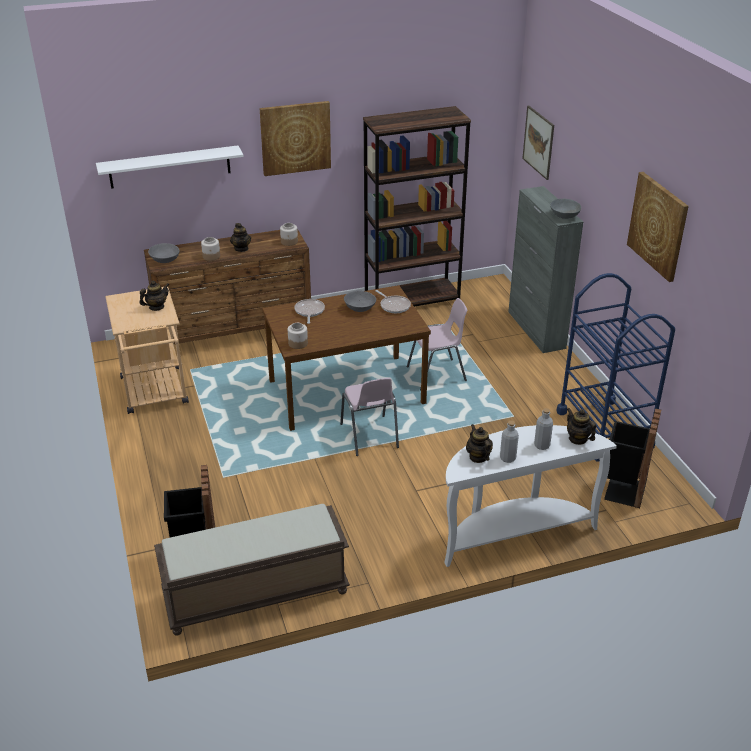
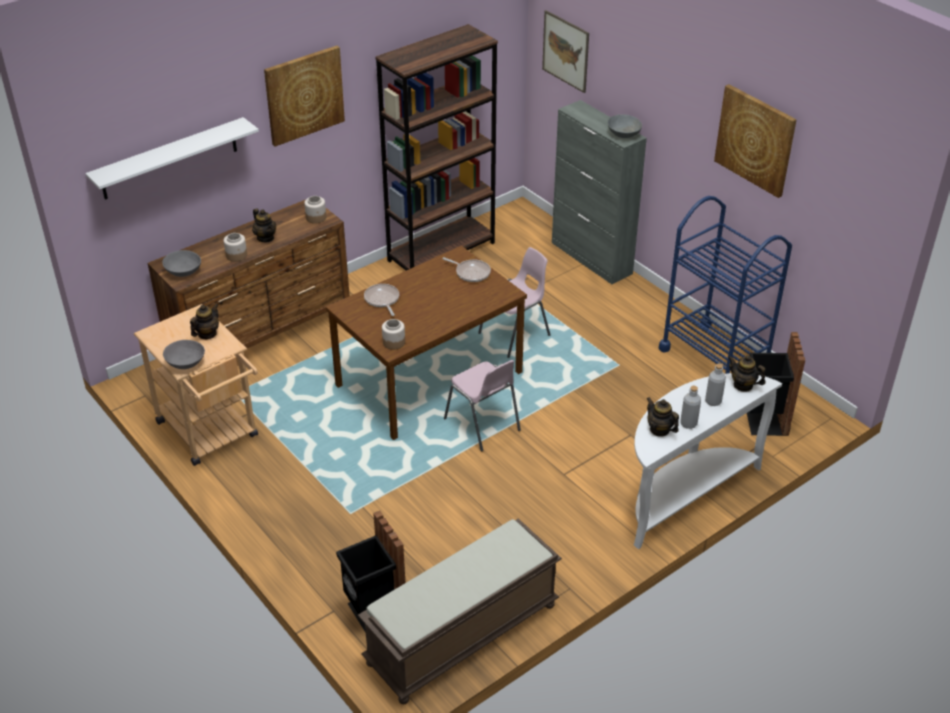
camera: 20 degrees left, 5 degrees up
(359, 308) = (435, 284): grey bowl -> grey bowl (185, 363)

